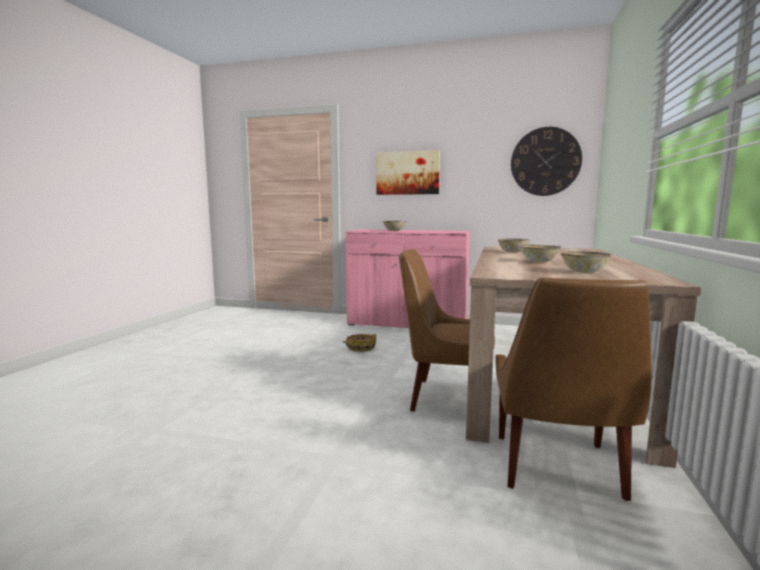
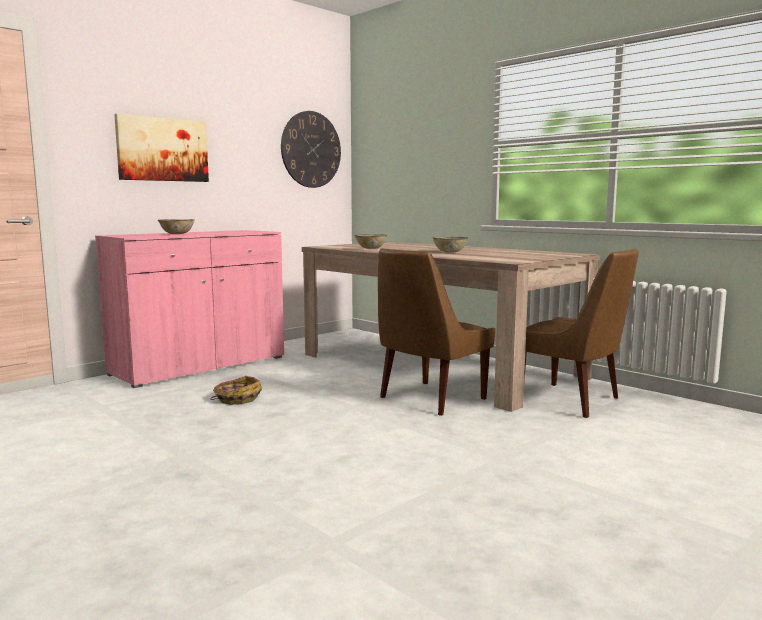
camera: 60 degrees left, 0 degrees up
(584, 272) = (520, 254): bowl -> none

